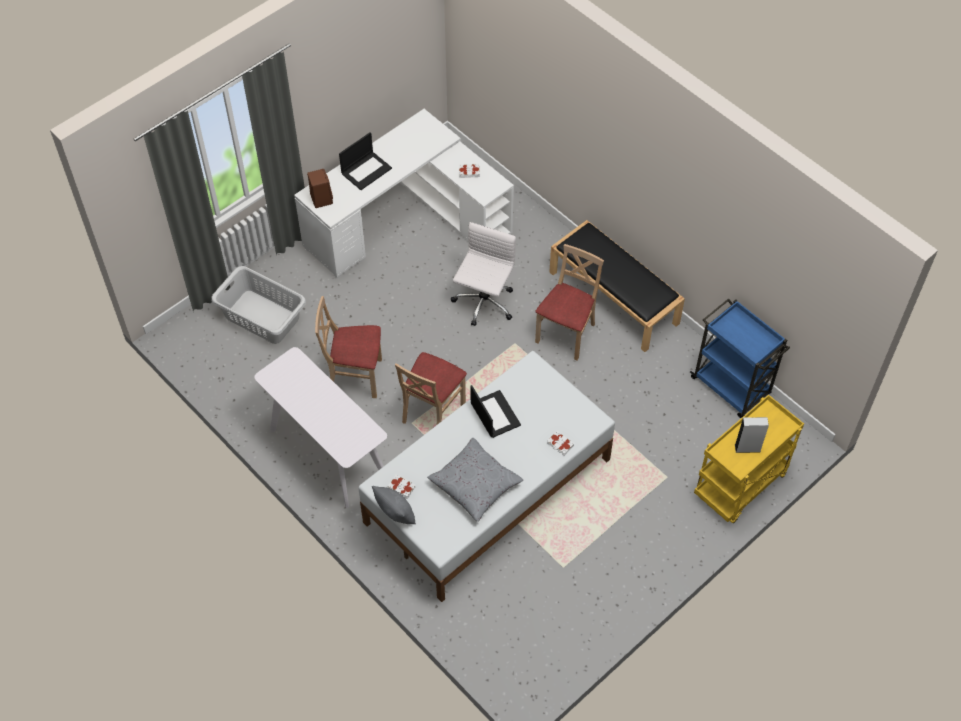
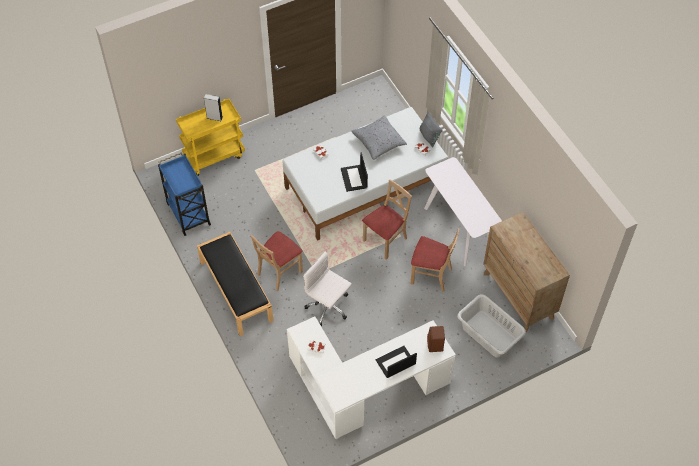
camera: 165 degrees left, 0 degrees up
(227, 376) = (518, 295): none -> brown dresser
(483, 303) = (328, 307): white office chair -> white office chair turned 90 degrees clockwise

